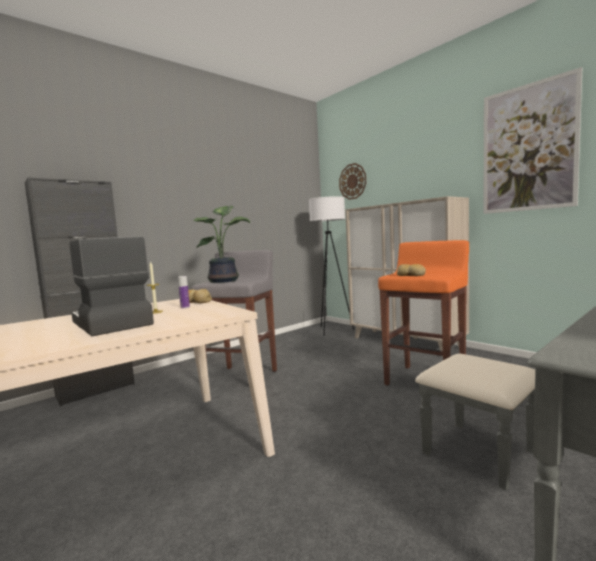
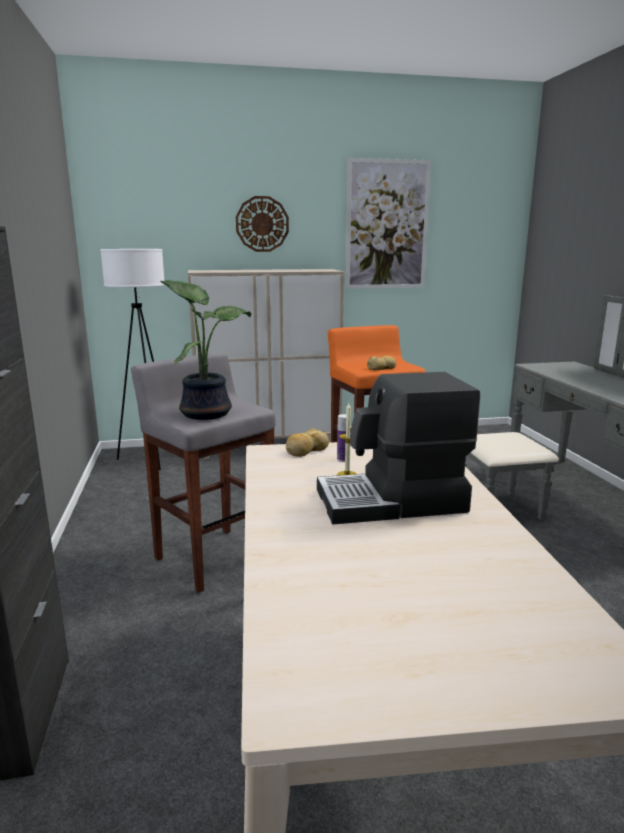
camera: 60 degrees left, 10 degrees up
(352, 181) = (152, 222): wall clock -> wall clock (262, 224)

